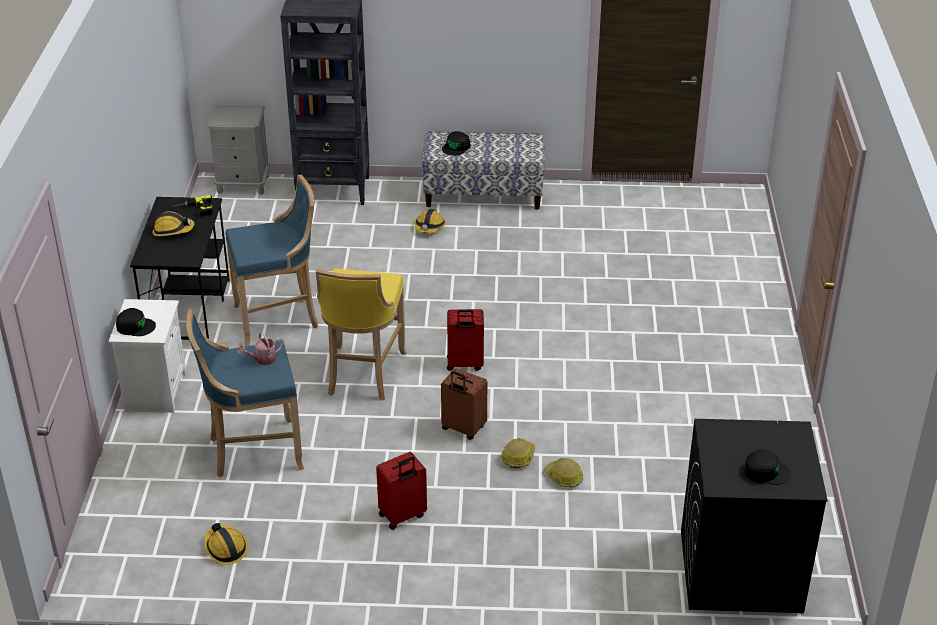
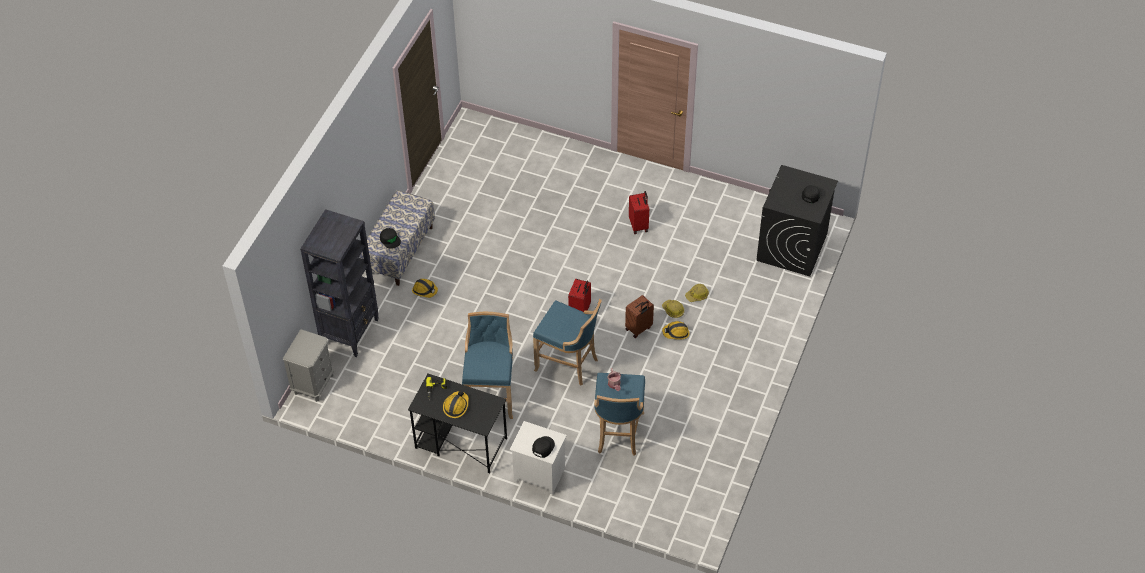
camera: 70 degrees left, 15 degrees up
(225, 548) = (696, 462): hard hat -> hard hat (676, 333)
(363, 375) = (569, 364): yellow stool -> blue stool
(402, 516) = (701, 375): red suitcase -> red suitcase (639, 225)

